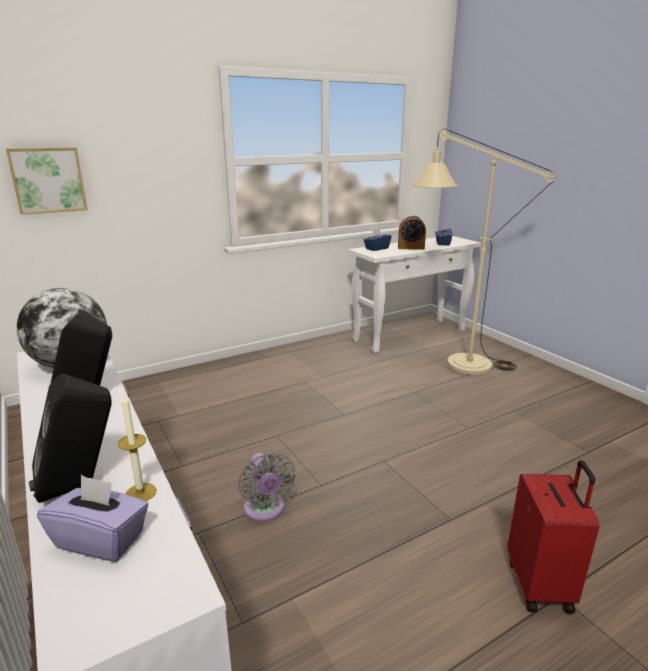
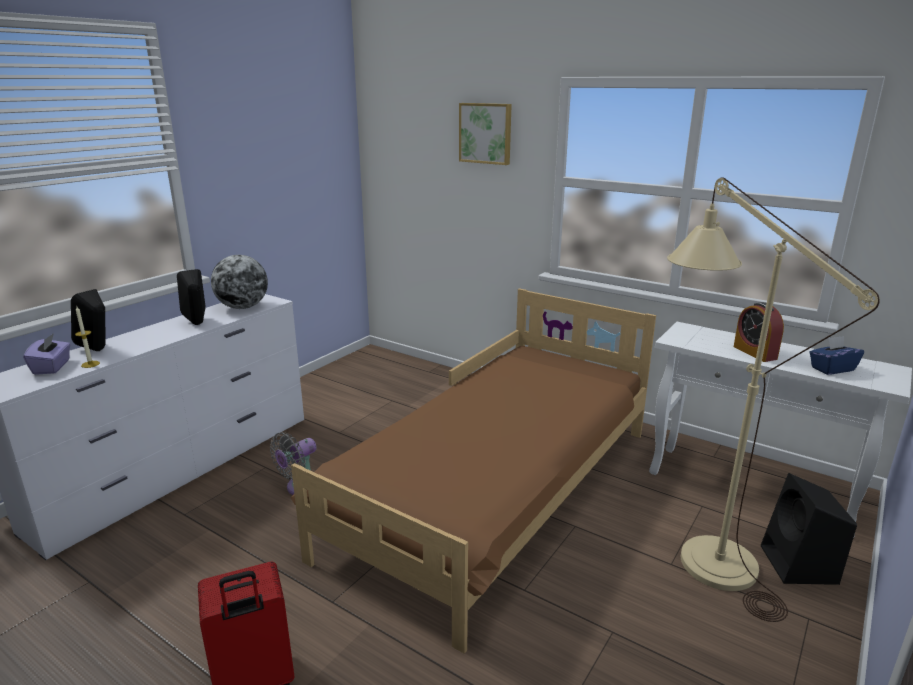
camera: 65 degrees right, 0 degrees up
(48, 180) = (412, 177): picture -> picture (486, 133)
(354, 408) = (497, 491): none -> brown bed
(376, 248) = (707, 334): blue tissue box -> none
(478, 347) = (800, 566): none -> black speaker

